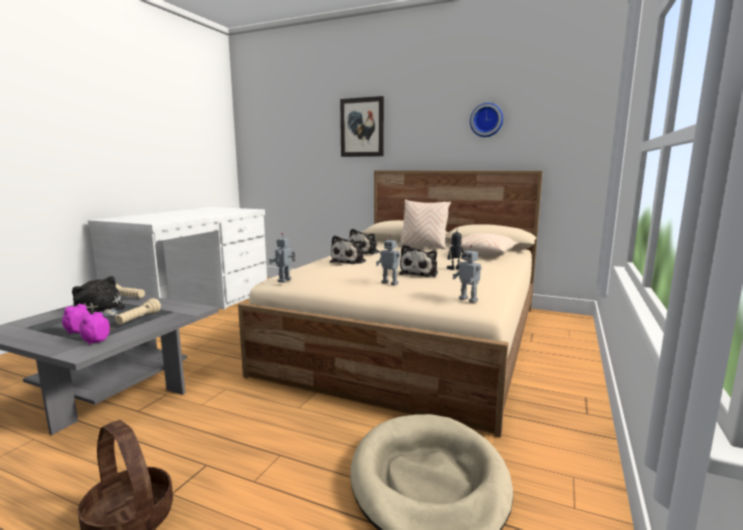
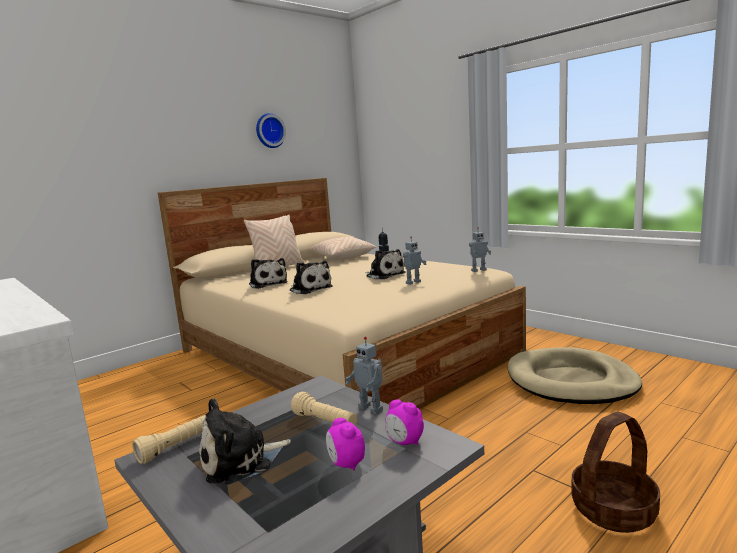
camera: 65 degrees left, 0 degrees up
(285, 280) = (363, 310): toy robot -> toy robot (371, 408)
(362, 127) = (121, 135): picture -> none

